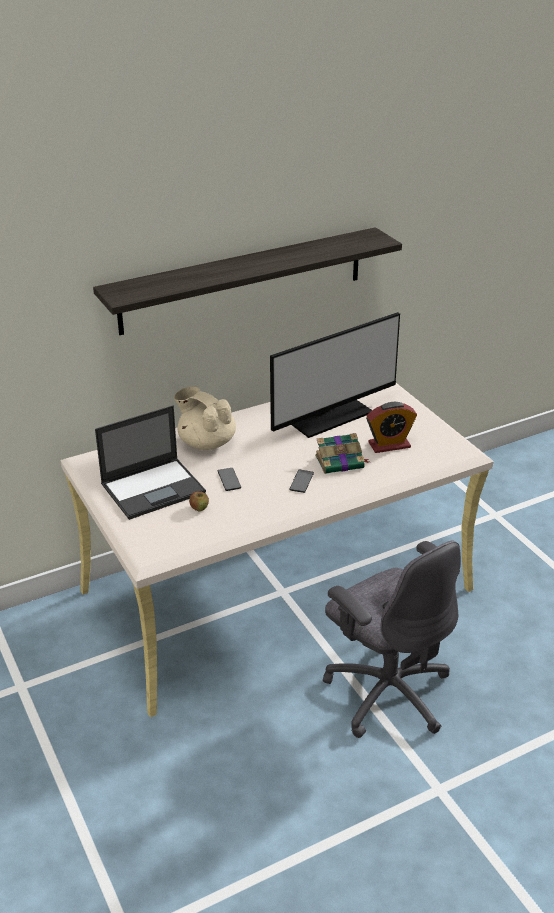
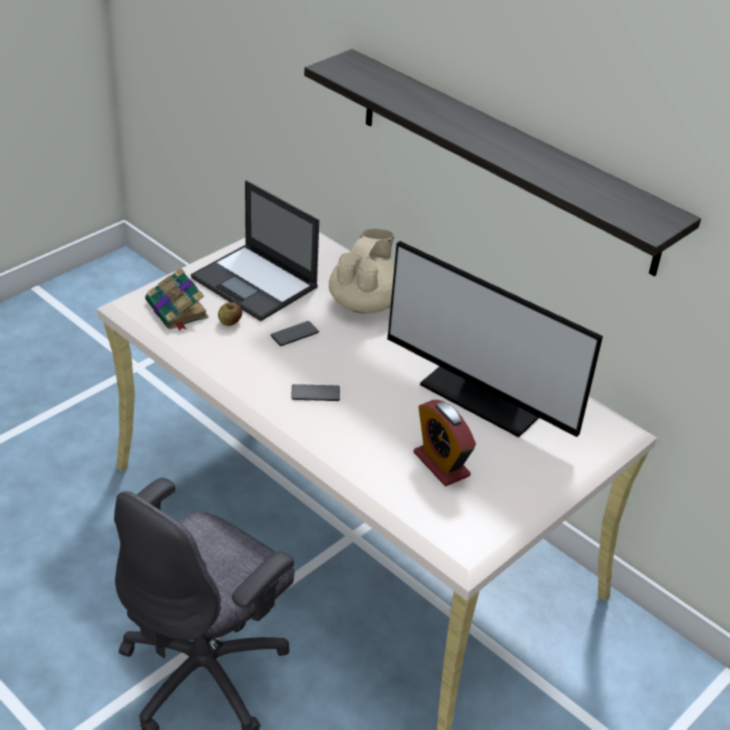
camera: 70 degrees right, 5 degrees up
(341, 462) = (376, 422): book -> book (177, 310)

